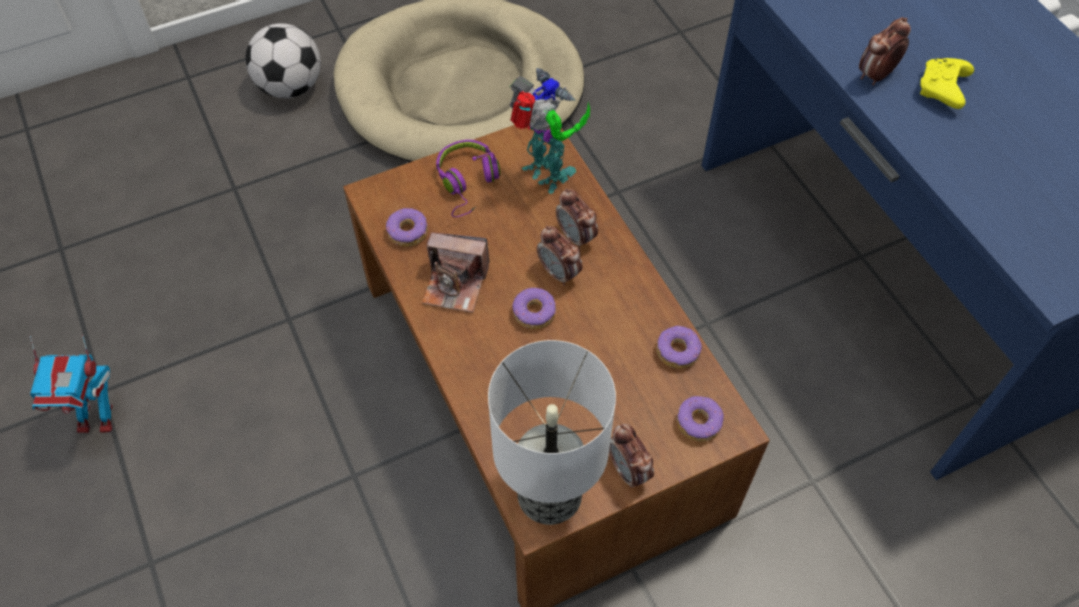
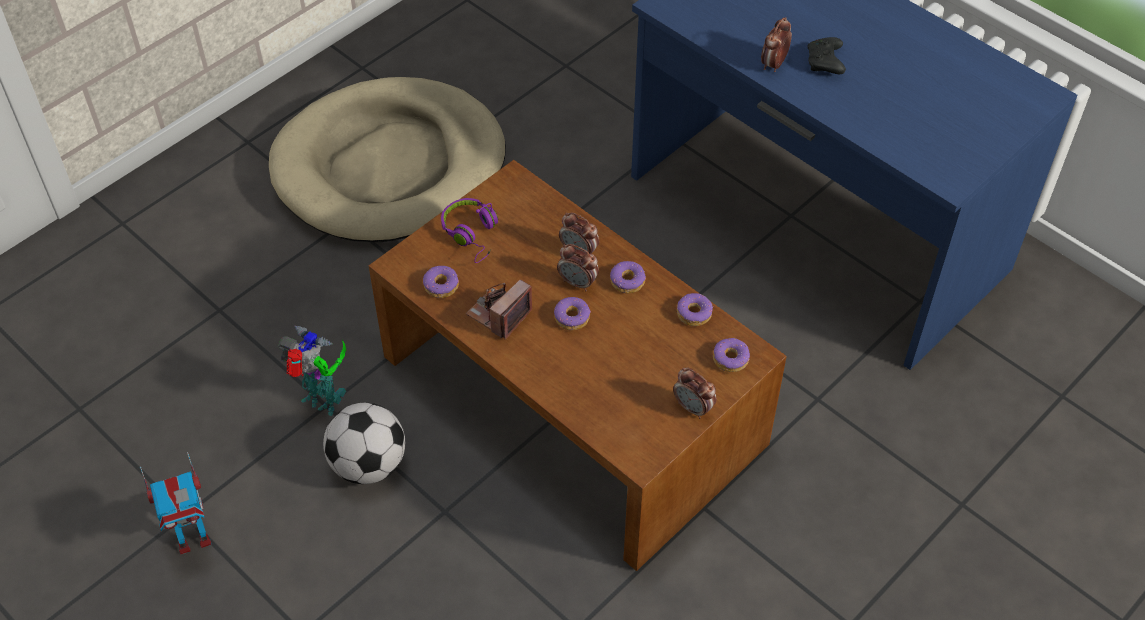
camera: 20 degrees left, 5 degrees down
(290, 87) = (228, 206): football -> football (369, 464)
(456, 284) = (499, 314): camera -> camera turned 135 degrees clockwise
(547, 176) = (534, 211): toy robot -> toy robot (323, 401)
(549, 493) = (641, 441): table lamp -> none
(616, 288) = (628, 281): none -> donut
(942, 90) = (825, 63): yellow game controller -> black game controller

